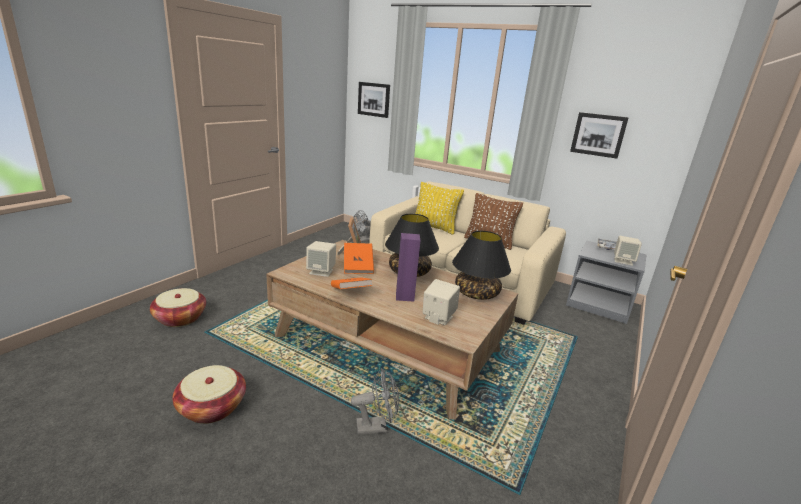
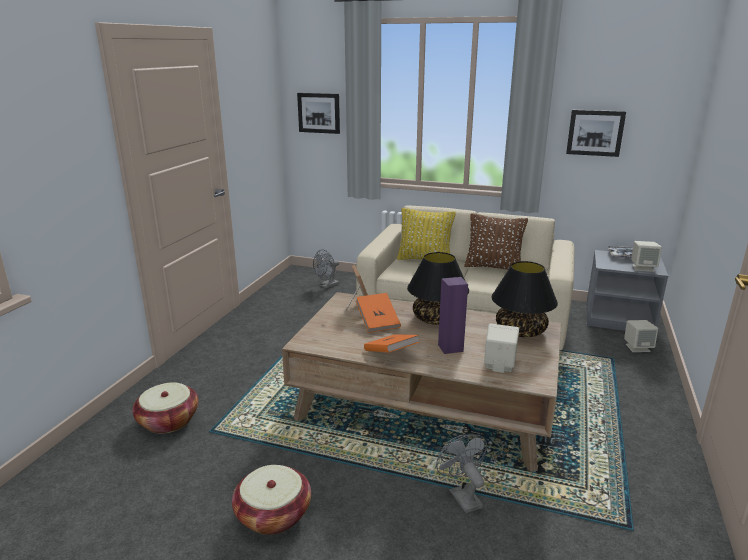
camera: 10 degrees left, 0 degrees up
(321, 271) = (342, 335): beige speaker -> beige speaker (637, 347)
(376, 426) = (462, 495): grey fan -> grey fan turned 90 degrees counterclockwise

